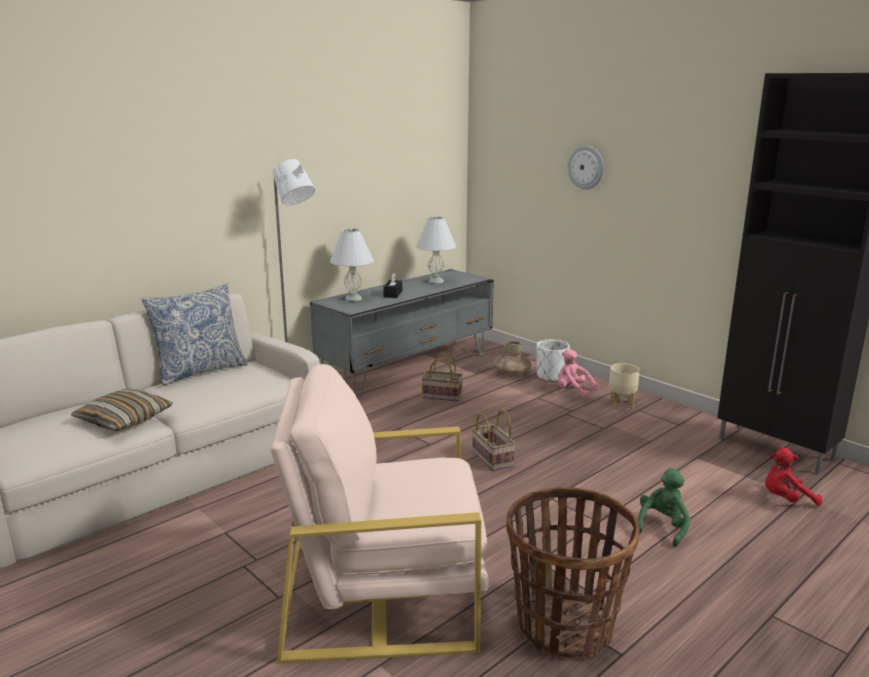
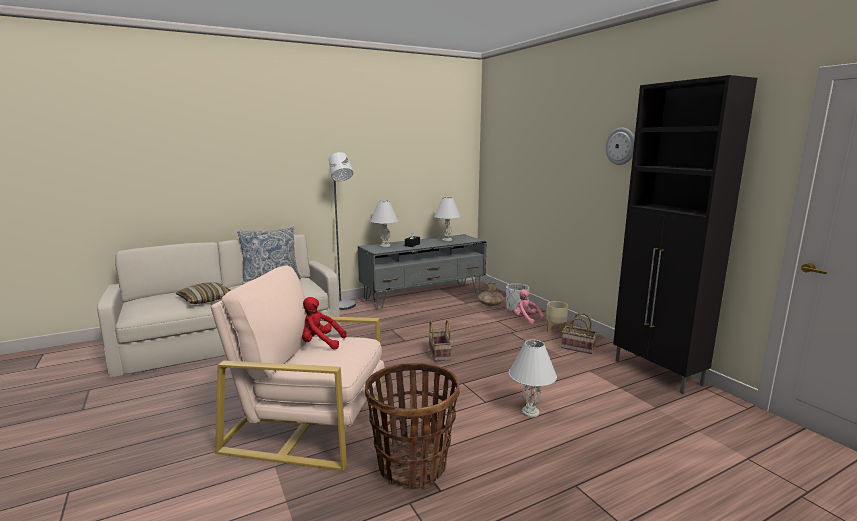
camera: 15 degrees right, 5 degrees down
(441, 396) = (432, 314): basket -> basket (577, 348)
(586, 167) = (544, 163): wall clock -> wall clock (621, 146)
(662, 527) = (530, 412): green plush toy -> white table lamp
(786, 499) = (642, 407): red plush toy -> red plush toy (320, 343)

